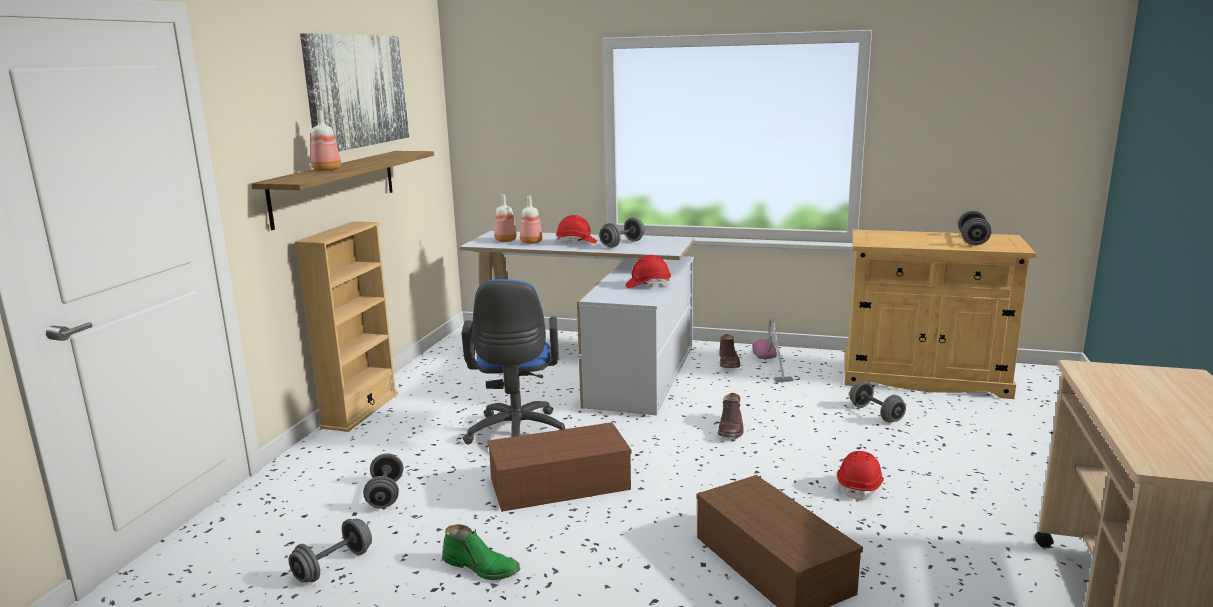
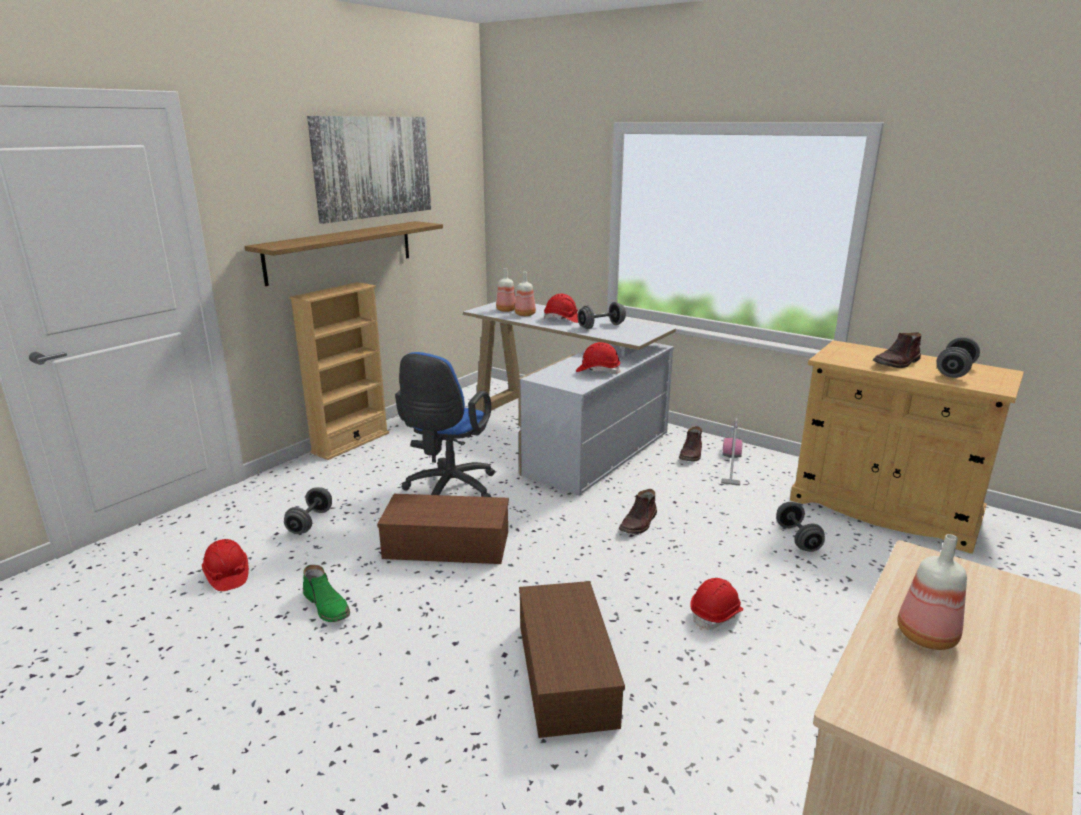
camera: 20 degrees right, 5 degrees up
(326, 170) = (321, 237): bottle -> bottle (925, 635)
(333, 566) = (227, 575): grey dumbbell -> red hard hat
(924, 240) = (897, 363): none -> brown boot

